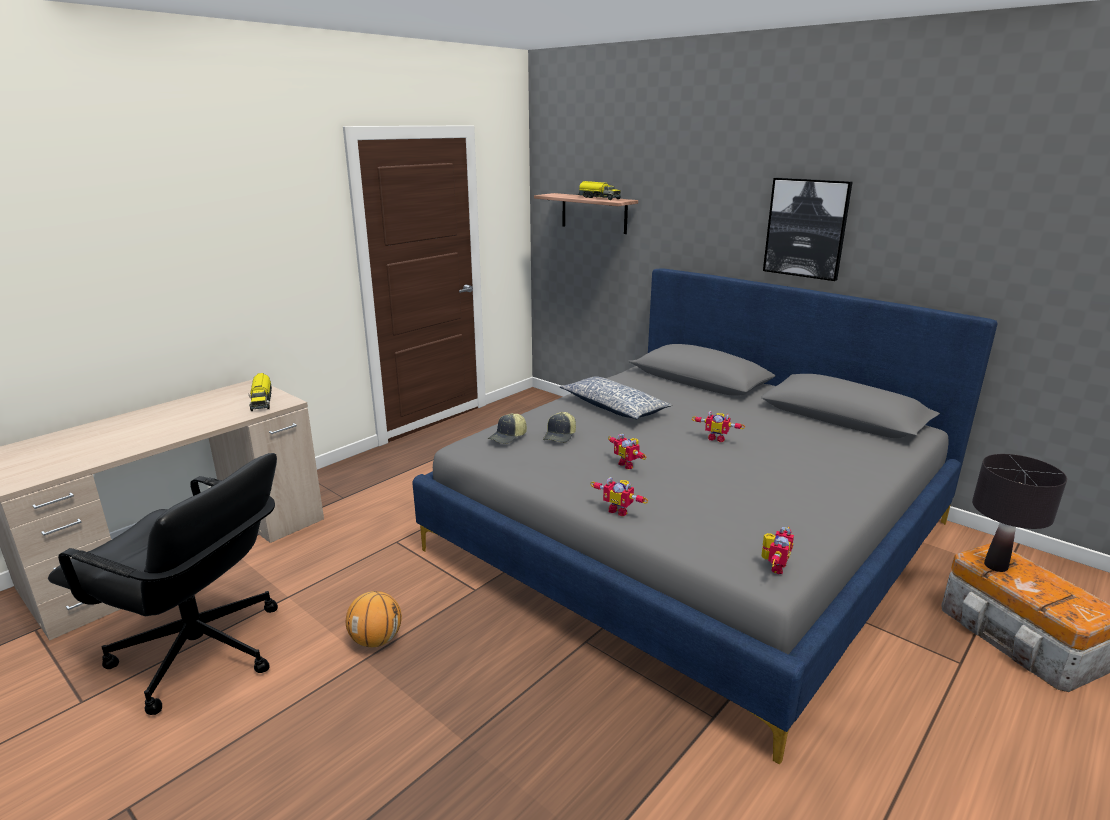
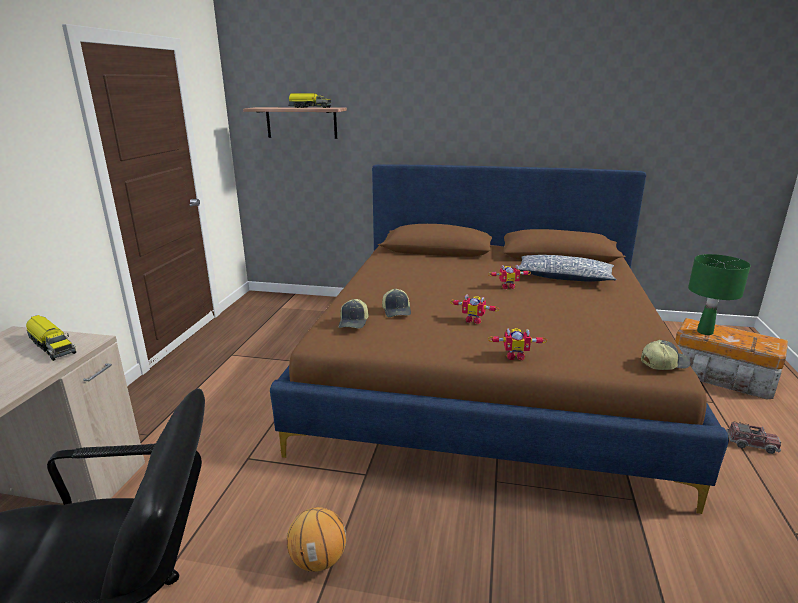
camera: 30 degrees left, 0 degrees up
(614, 407) = (404, 281): pillow -> pillow (563, 277)
(693, 536) = (487, 372): grey bed -> brown bed
(773, 566) = (663, 363): toy robot -> cap
(806, 228) = (500, 119): picture -> none
(952, 728) = (751, 444): none -> toy truck
(995, 566) = (704, 332): black table lamp -> green table lamp

